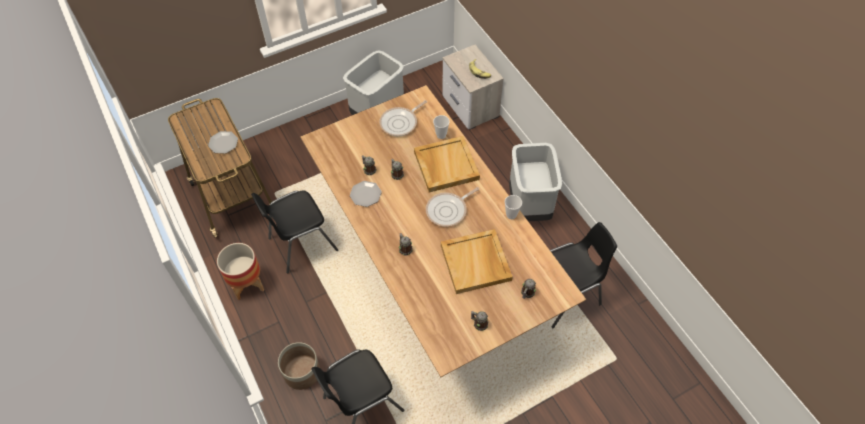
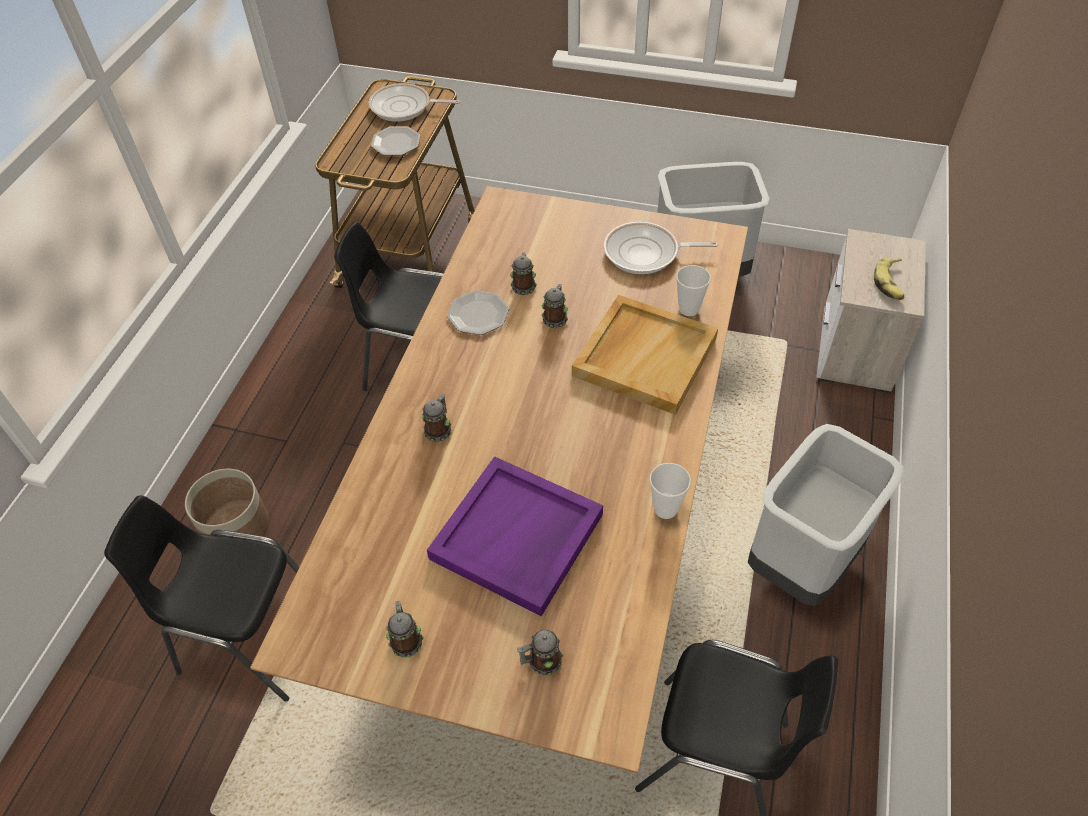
camera: 45 degrees right, 5 degrees down
(247, 284) = (306, 367): planter -> none
(448, 210) = (570, 424): frying pan -> frying pan (404, 107)
(476, 263) = (517, 538): beige tray -> purple tray

